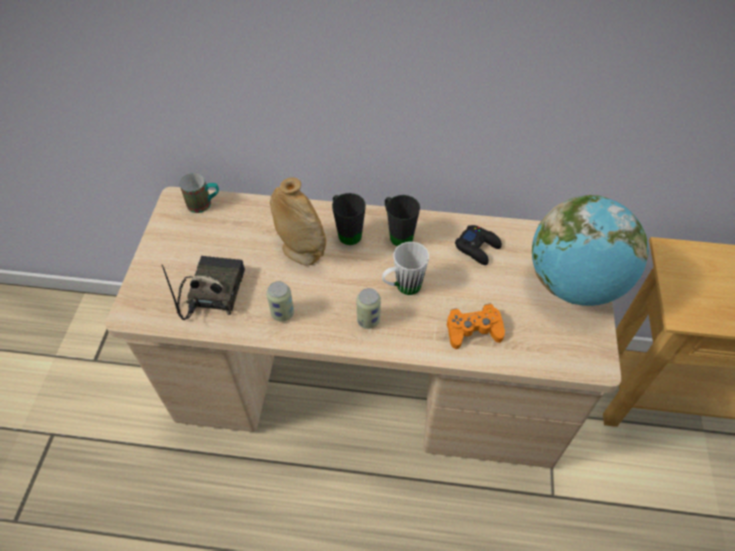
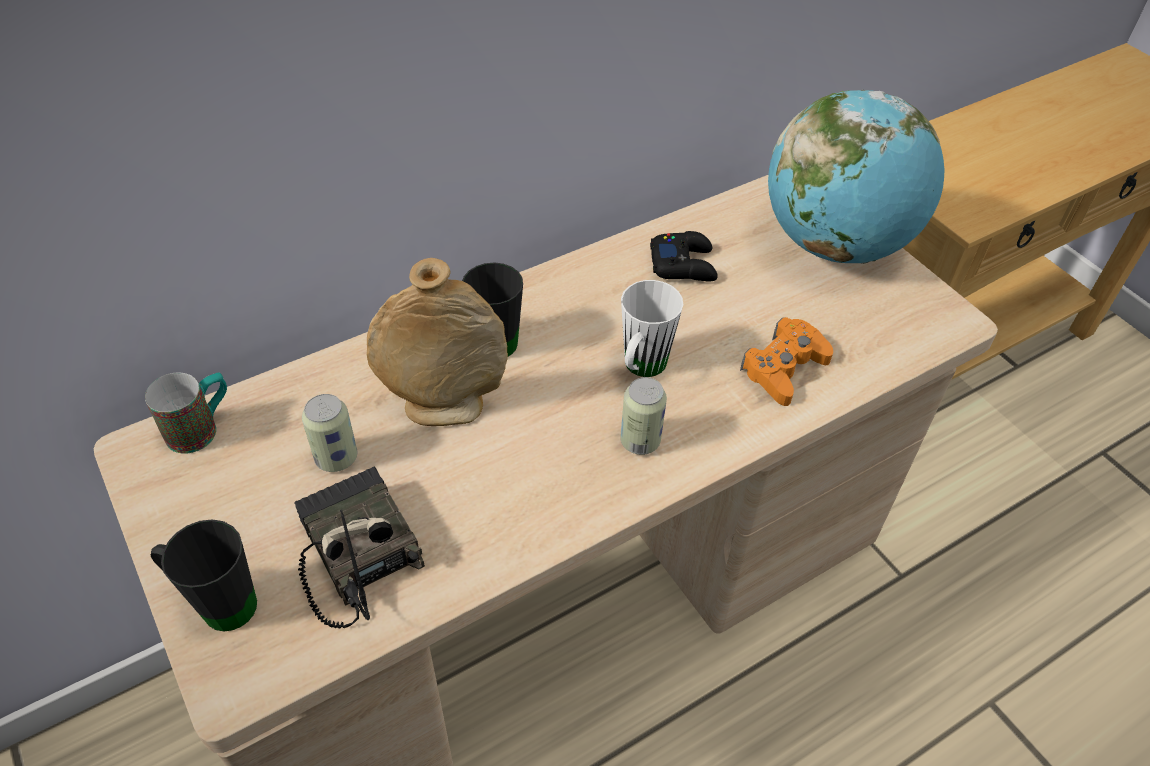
camera: 40 degrees left, 5 degrees down
(282, 313) = (505, 511): can -> can (336, 458)
(397, 234) = (561, 304): black mug -> black mug (217, 603)

